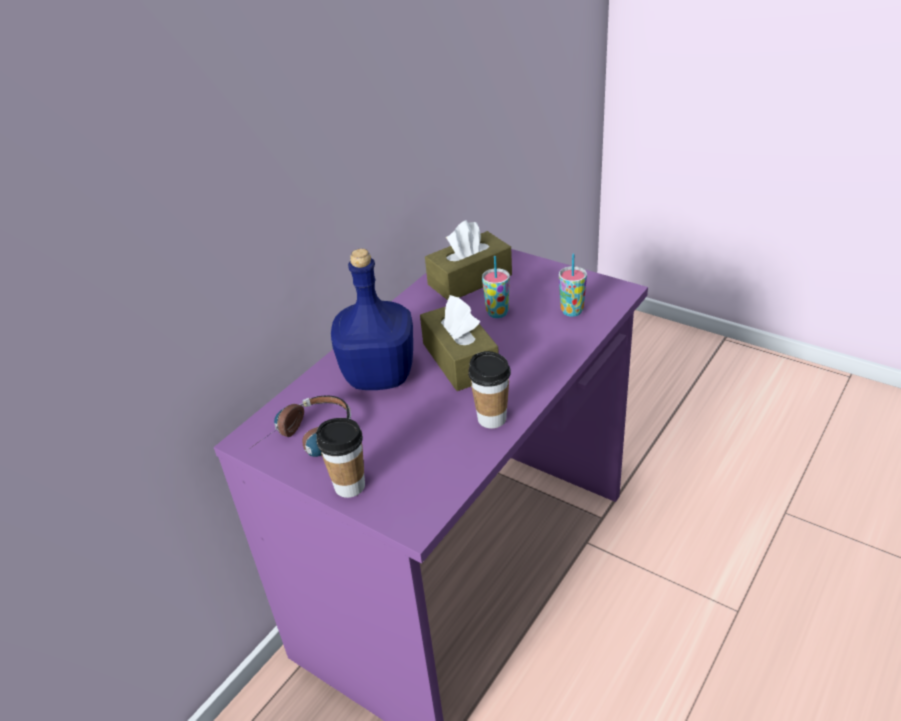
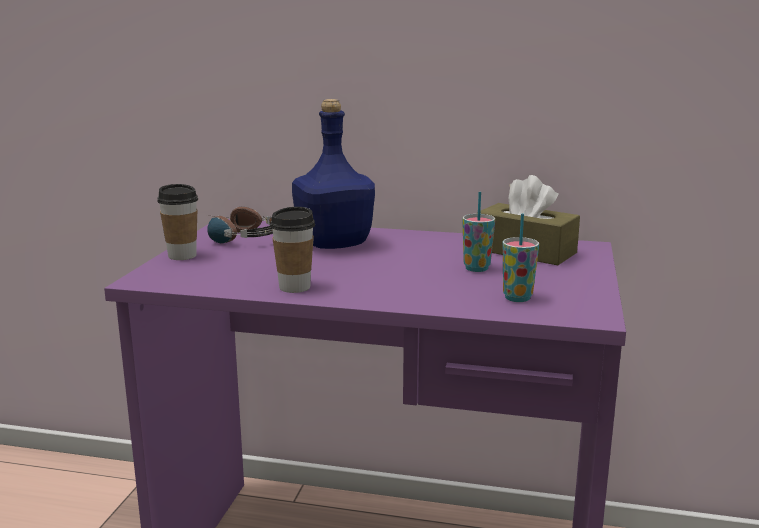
camera: 65 degrees right, 20 degrees down
(460, 360) = (380, 265): brown tissue box -> none

